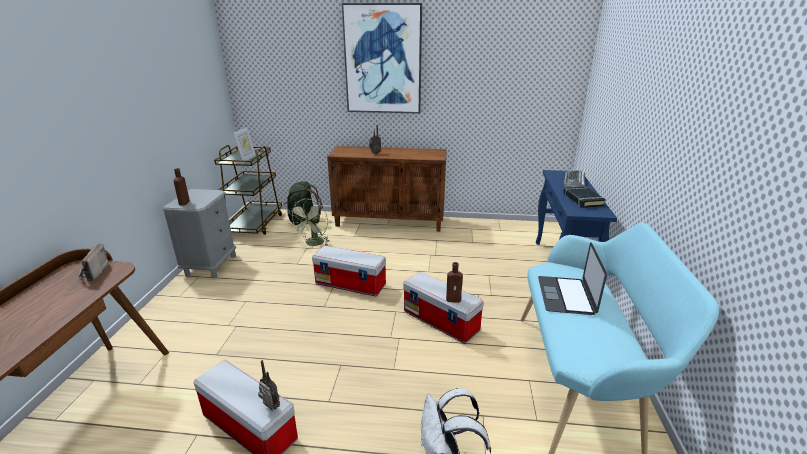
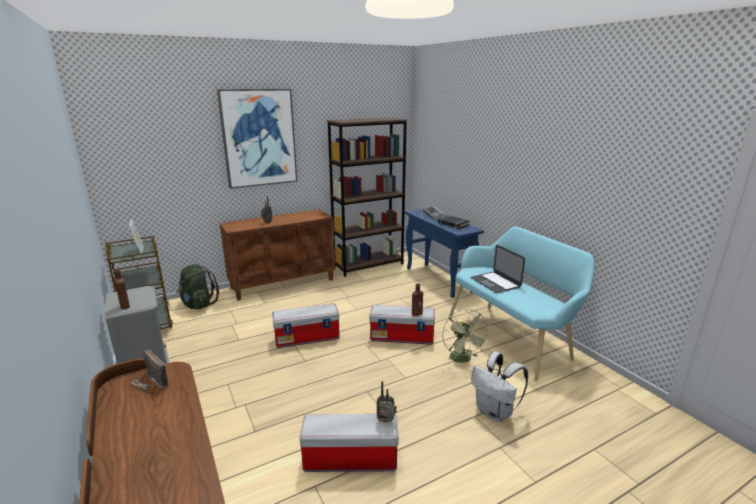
camera: 35 degrees left, 5 degrees down
(313, 244) = (234, 320): green fan -> green fan (463, 360)
(494, 226) = (368, 265): none -> brown bookcase

